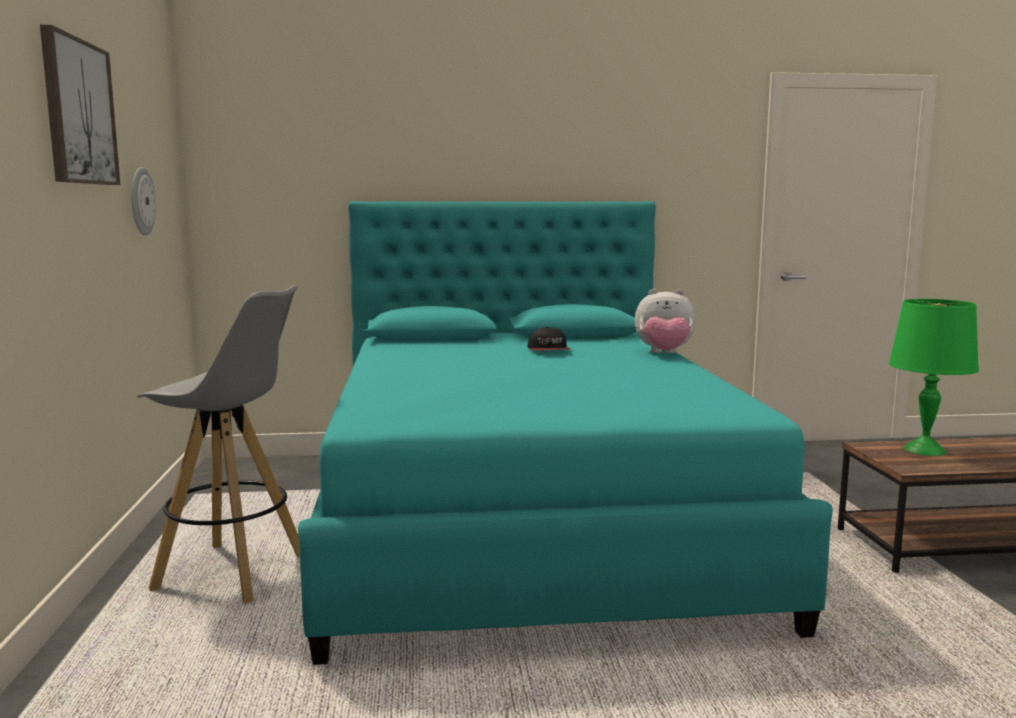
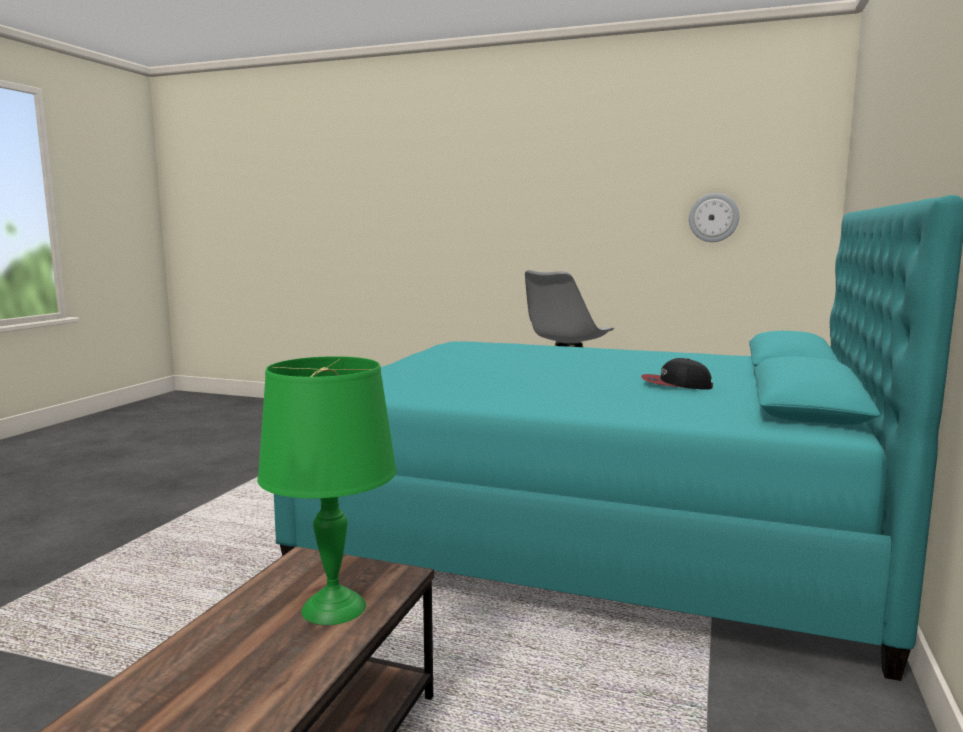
camera: 115 degrees right, 0 degrees up
(78, 112) = (618, 168): picture -> none
(664, 353) = (626, 413): plush toy -> none

